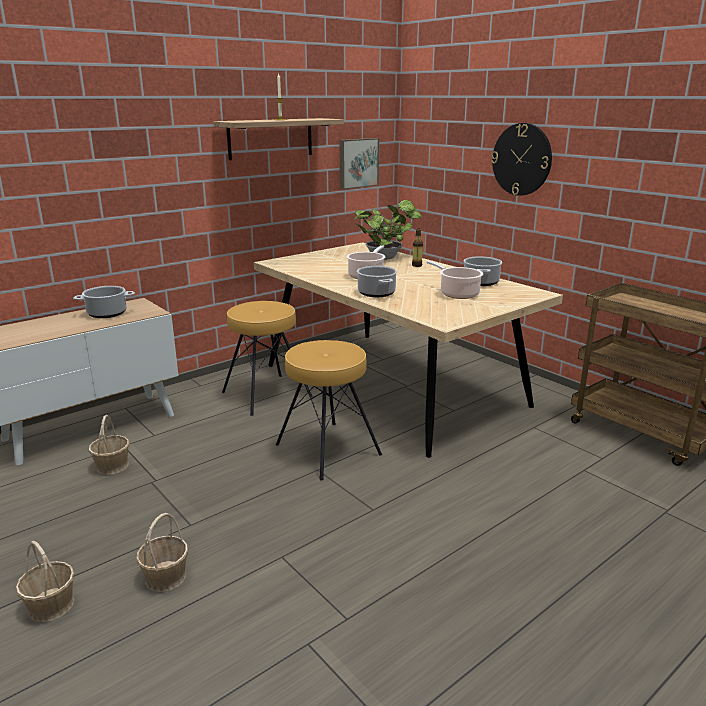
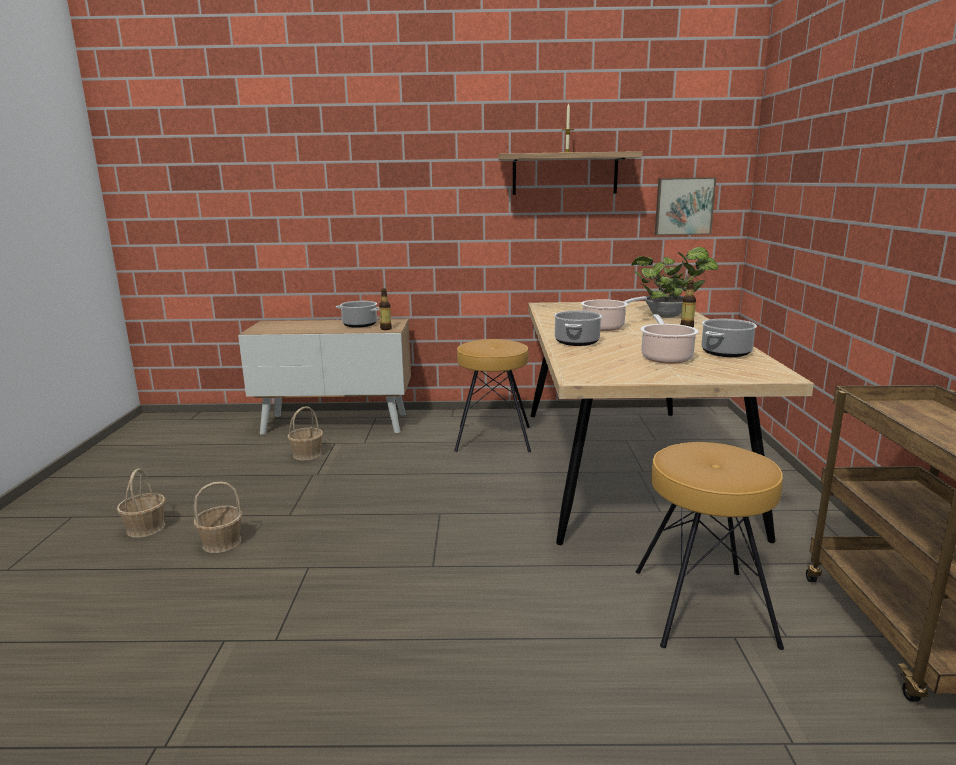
camera: 40 degrees right, 5 degrees down
(147, 312) = (386, 329): none -> bottle
(327, 450) = (473, 500): brown stool -> brown stool (701, 607)
(521, 159) = (852, 196): wall clock -> none

